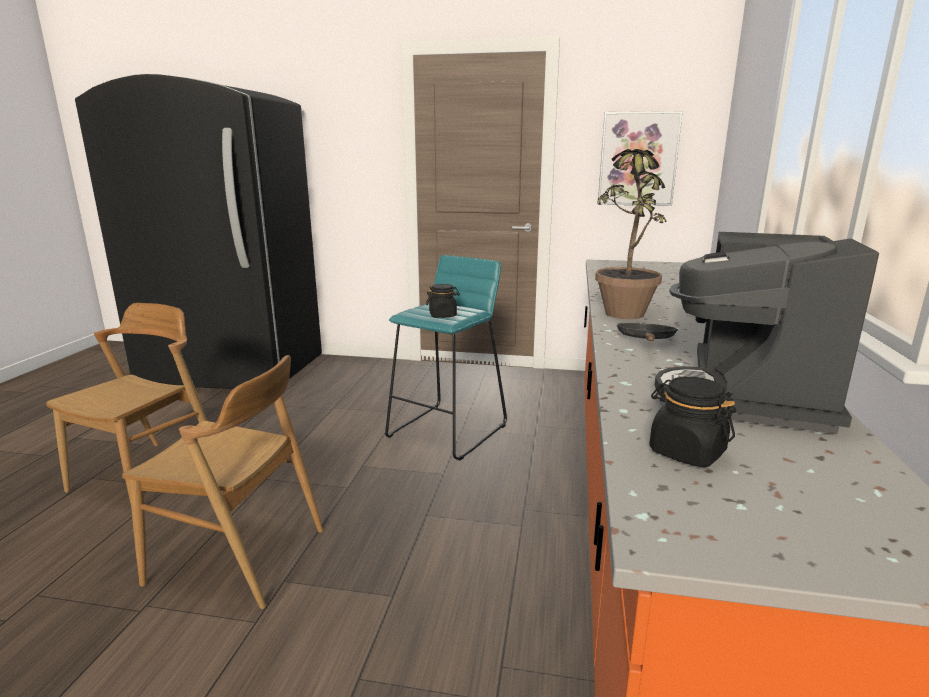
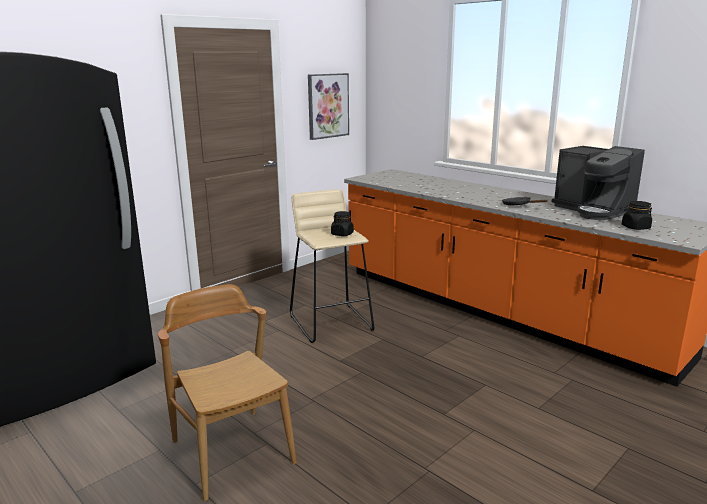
camera: 55 degrees left, 0 degrees up
(238, 556) = (402, 425): brown chair -> none
(448, 431) = (331, 322): turquoise stool -> beige stool
(623, 310) = (467, 197): potted plant -> none

